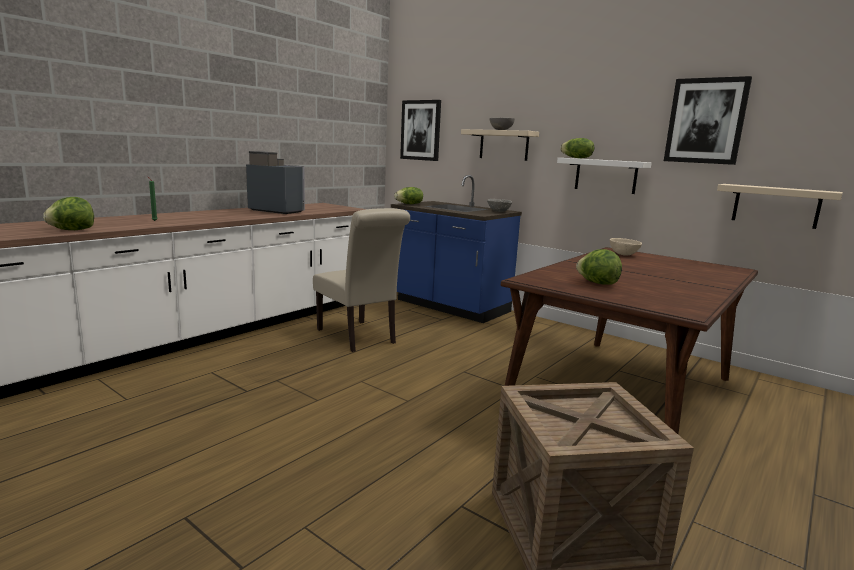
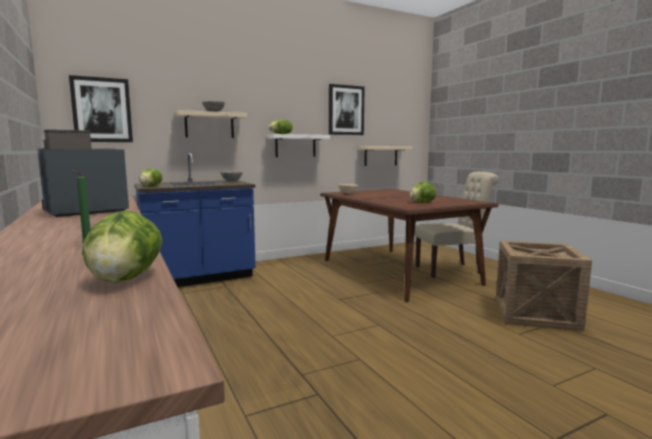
camera: 65 degrees left, 5 degrees down
(359, 337) = (229, 322): beige chair -> beige chair (452, 270)

